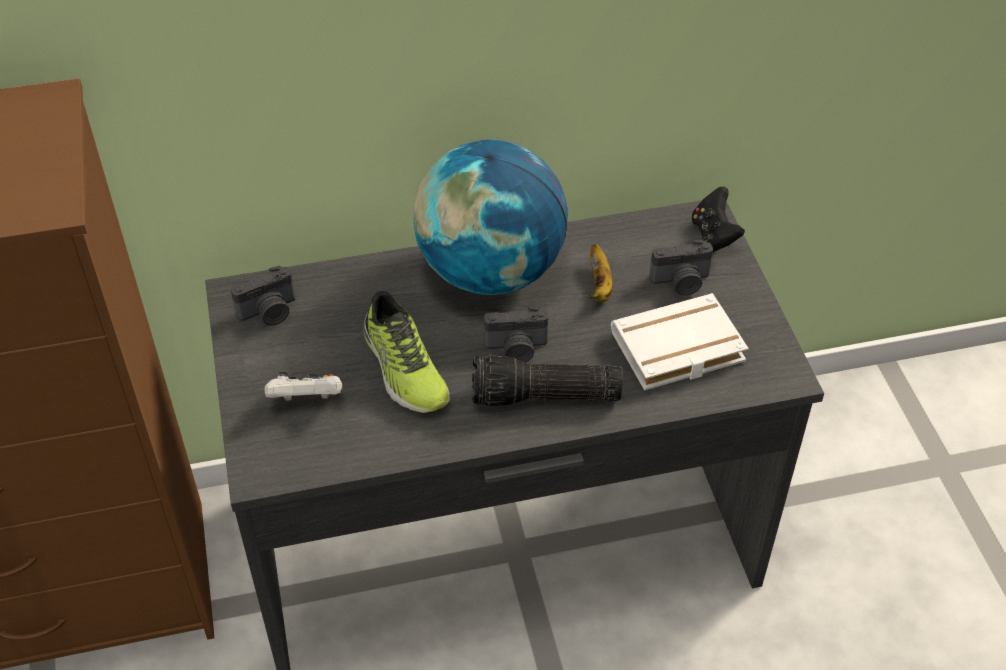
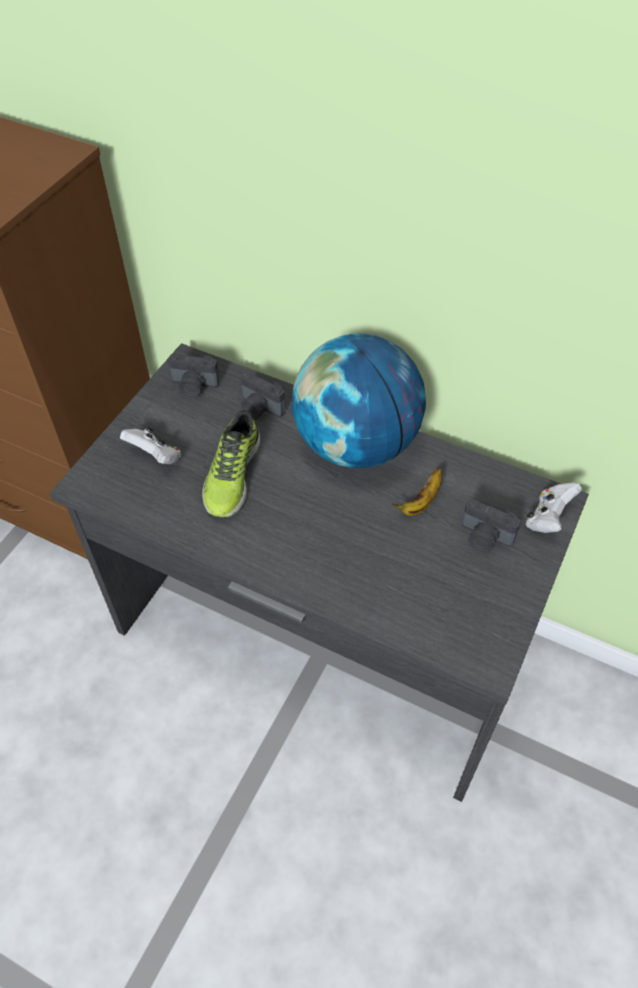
camera: 40 degrees right, 5 degrees up
(516, 349) = (316, 509): camera -> camera (259, 409)
(544, 398) = (298, 557): flashlight -> none
(676, 351) = (426, 587): white book -> none
(714, 235) = (547, 518): black game controller -> white game controller

